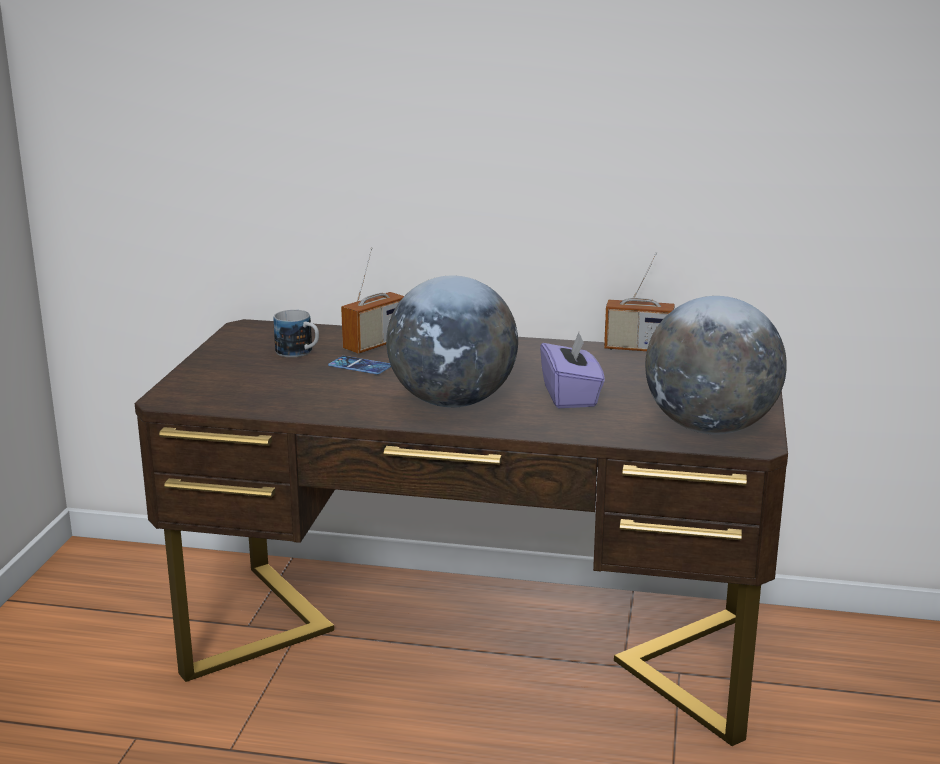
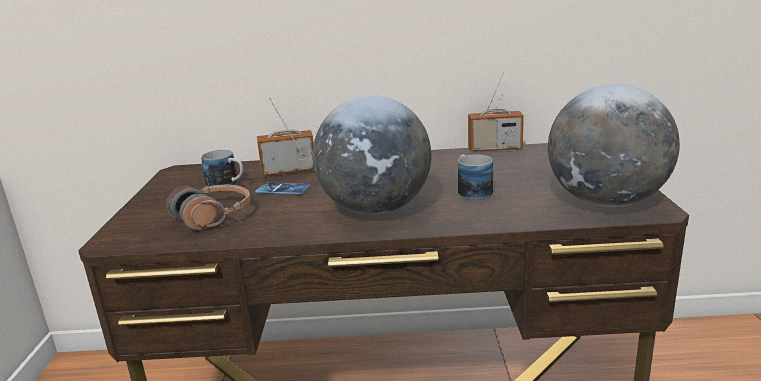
camera: 10 degrees left, 0 degrees up
(276, 387) = (213, 217): none -> headphones
(375, 344) = (289, 171): radio -> radio turned 135 degrees counterclockwise
(571, 396) = (471, 191): purple tissue box -> mug

